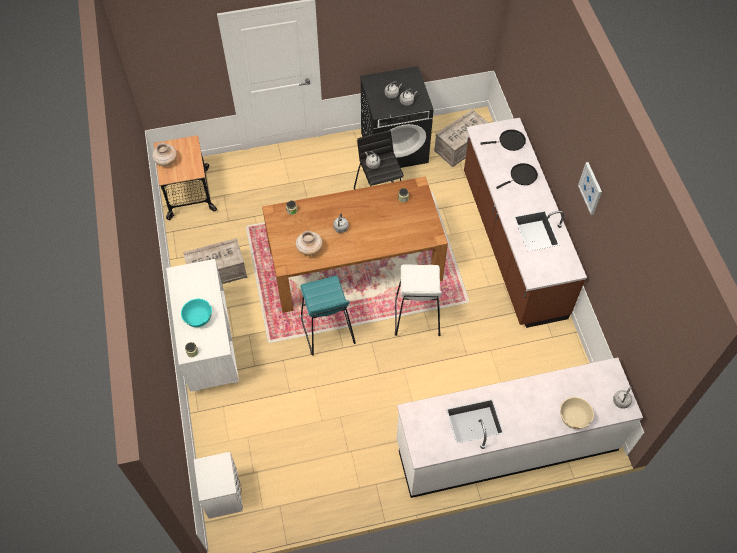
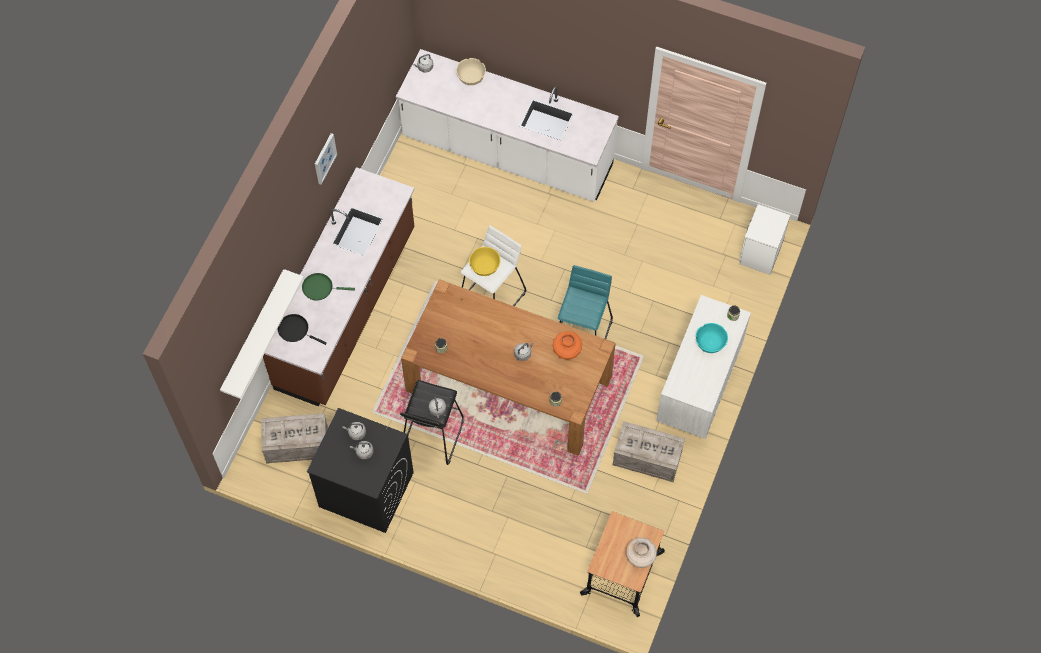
camera: 145 degrees left, 5 degrees up
(309, 249) = (567, 350): beige vase -> orange vase
(423, 277) = (485, 267): none -> yellow bowl
(521, 176) = (320, 288): black frying pan -> green frying pan
(526, 99) = (254, 333): none -> white shelf

